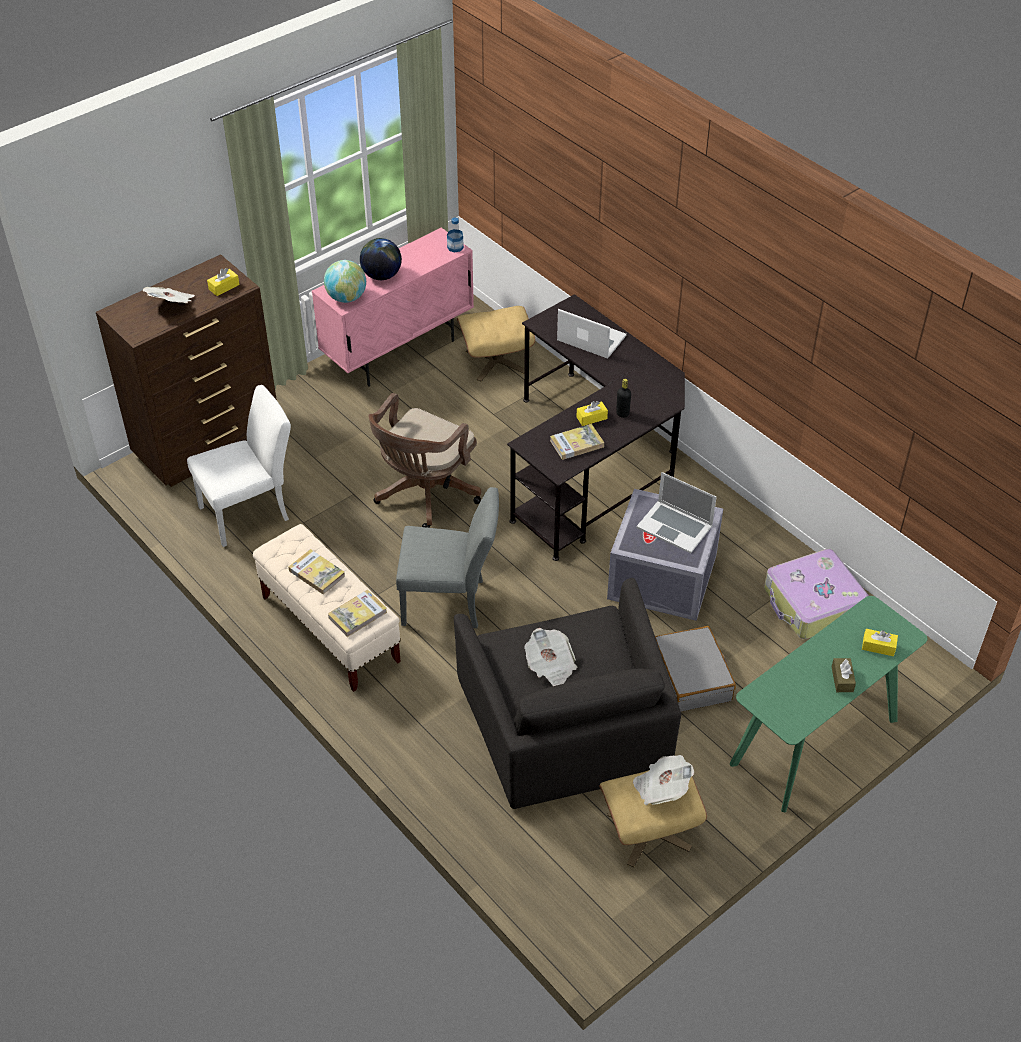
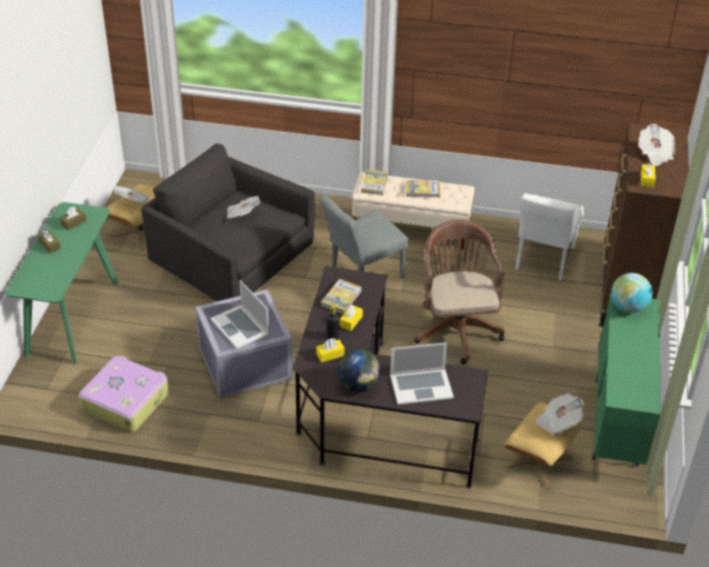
camera: 140 degrees right, 5 degrees down
(381, 275) = (633, 340): globe -> globe (358, 385)
(399, 352) = (616, 423): pink cabinet -> green cabinet
(455, 247) = (621, 399): bottle -> none
(481, 320) = (558, 422): none -> newspaper
(675, 526) = (240, 326): laptop -> laptop turned 120 degrees counterclockwise
(692, 677) = (175, 313): grey suitcase -> none
(794, 698) = (73, 223): none -> brown tissue box
(878, 646) = (36, 273): yellow tissue box -> yellow tissue box (330, 355)

